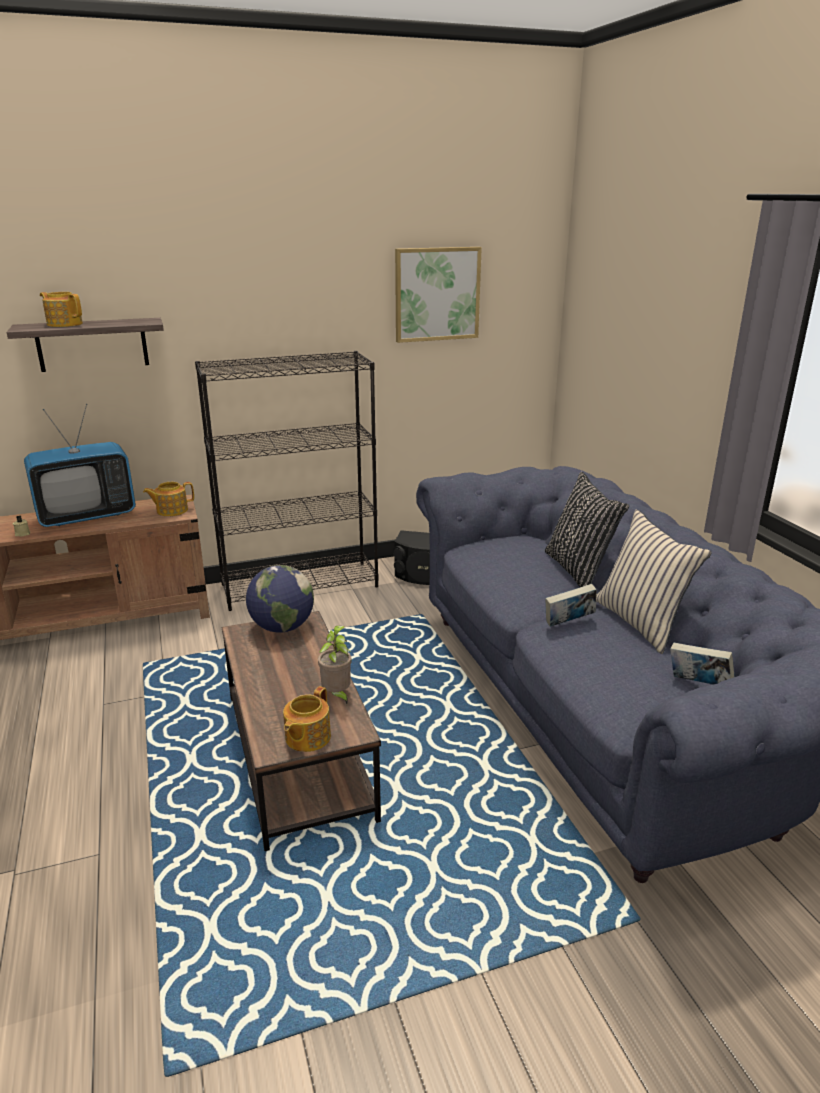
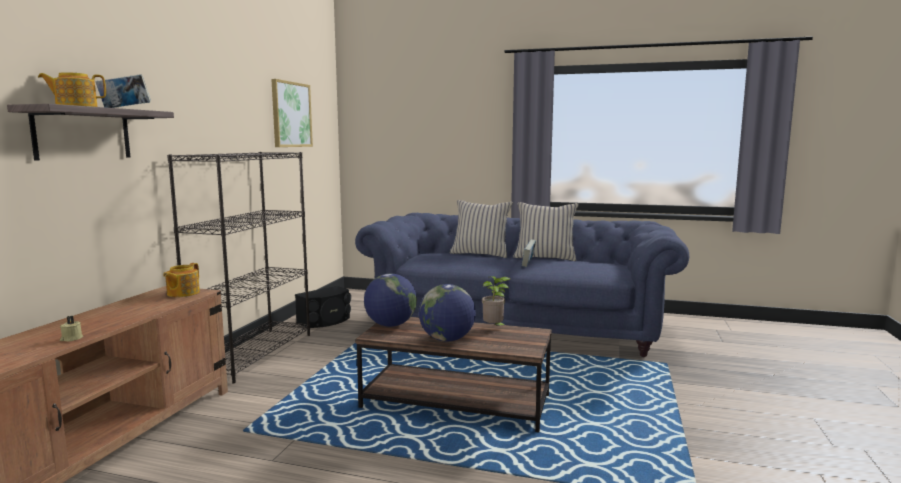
camera: 55 degrees left, 15 degrees down
(87, 516) = (105, 315): television -> none
(264, 679) = (447, 339): none -> globe
(306, 737) = (527, 342): teapot -> none
(579, 570) = (480, 254): black pillow -> beige pillow
(698, 684) = (607, 261): book -> book (125, 109)

